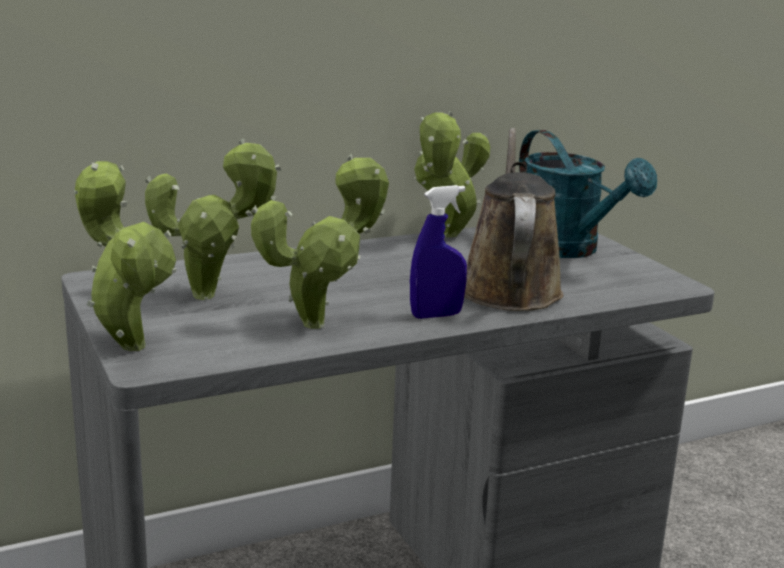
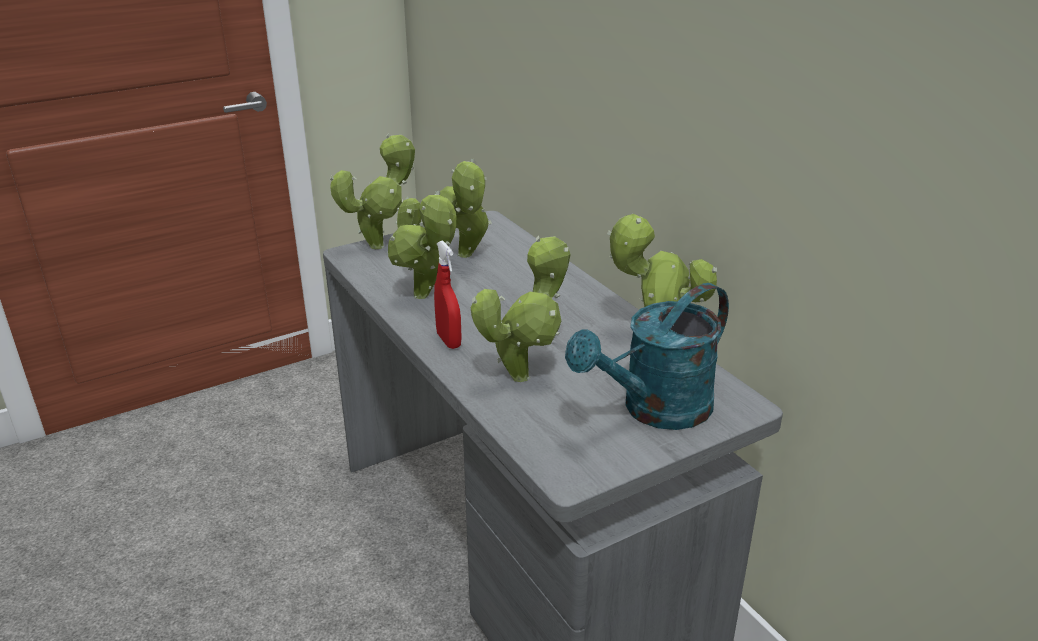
camera: 85 degrees right, 10 degrees up
(436, 315) = (448, 340): blue spray bottle -> red spray bottle
(509, 287) = (524, 373): brown watering can -> potted plant

